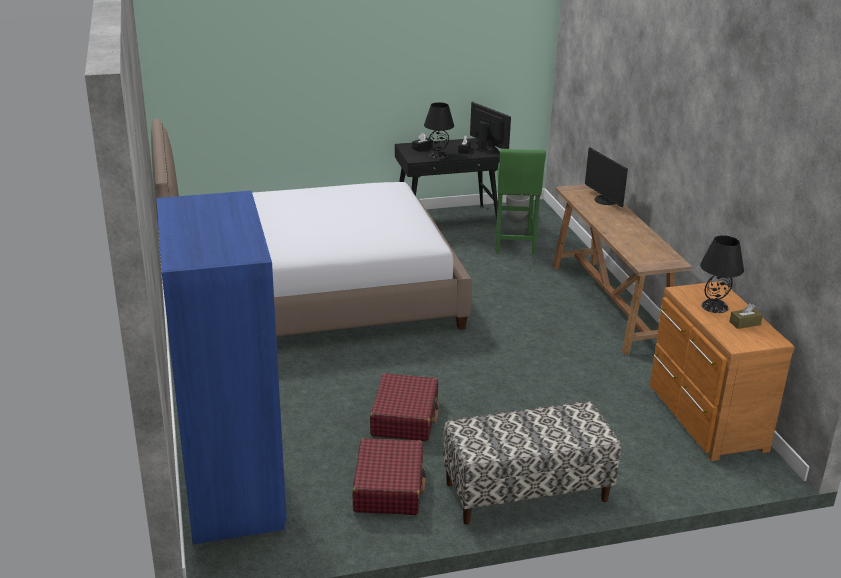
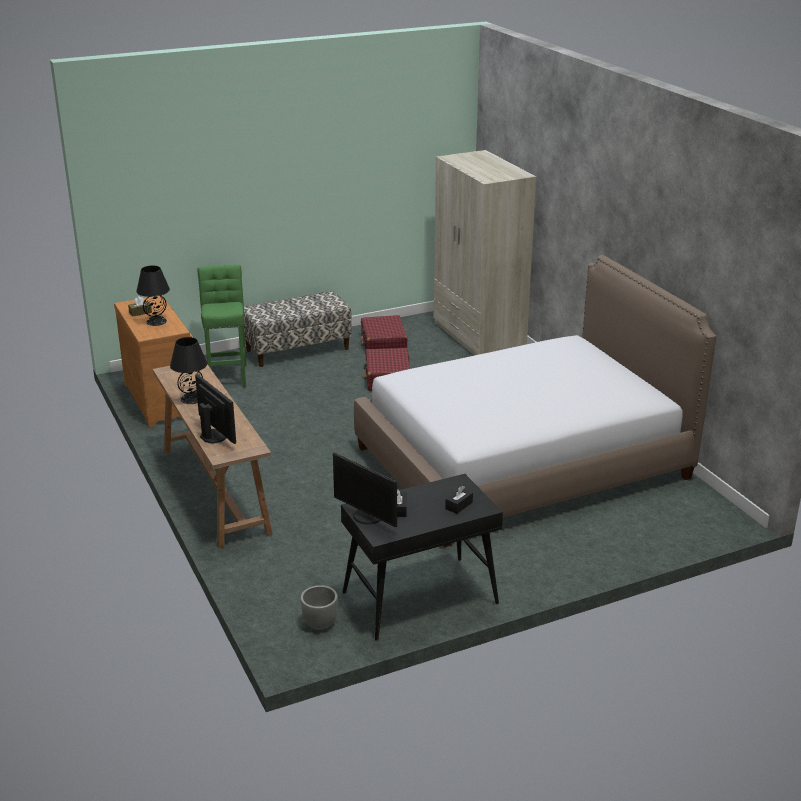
camera: 170 degrees right, 0 degrees up
(234, 484) = (478, 337): blue wardrobe -> beige wardrobe
(438, 155) = (431, 492): black table lamp -> black table lamp (192, 398)
(514, 244) = (320, 565): green stool -> green stool (227, 375)

